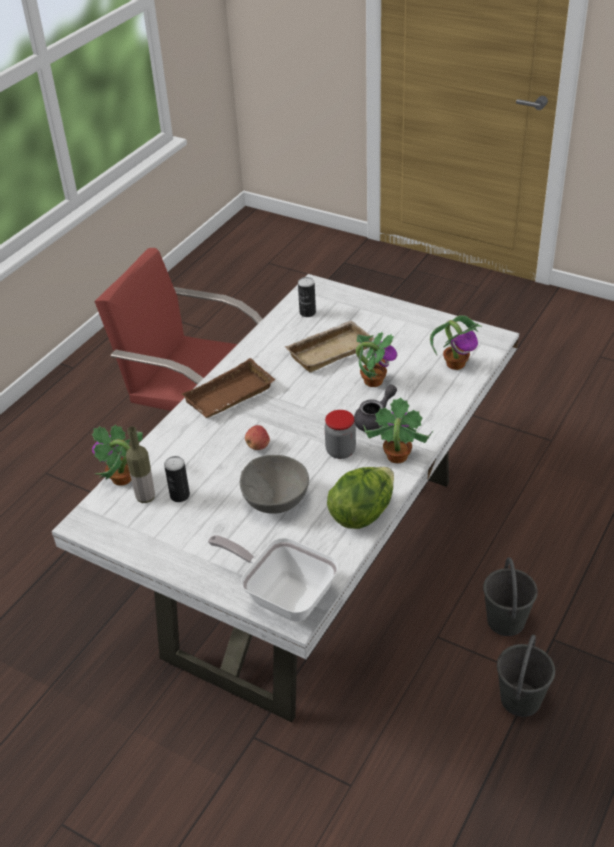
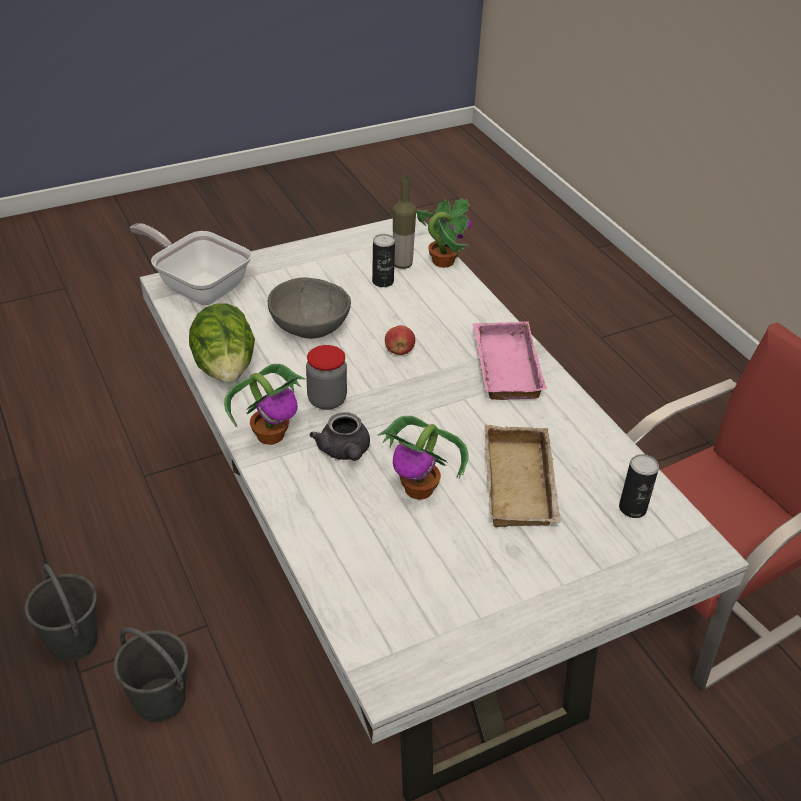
camera: 120 degrees right, 0 degrees up
(230, 397) = (503, 366): brown tray -> pink tray
(283, 595) = (198, 286): frying pan -> frying pan turned 120 degrees counterclockwise
(456, 363) = (374, 591): potted plant -> none

